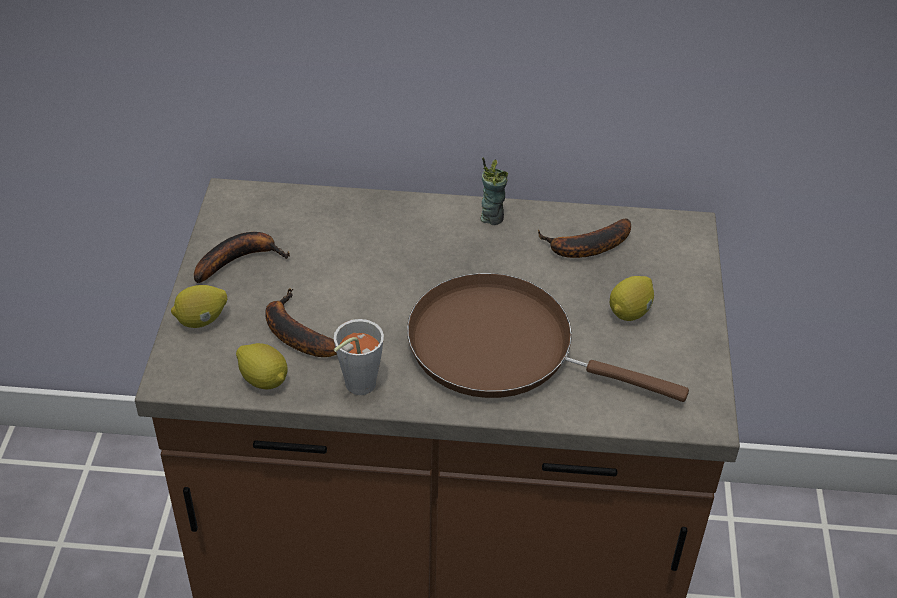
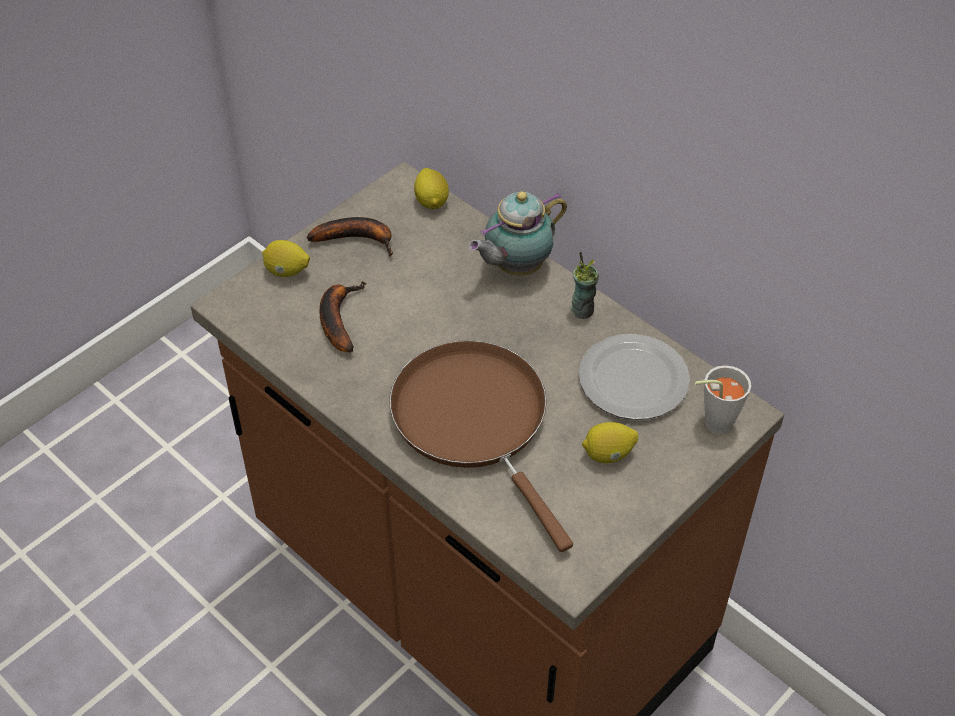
camera: 40 degrees right, 5 degrees up
(264, 380) = (283, 341): lemon -> lemon (431, 201)
(355, 387) = (337, 386): grey cup -> grey cup (712, 423)
(402, 213) = (515, 267): none -> teapot
(585, 248) = (631, 379): banana -> plate

